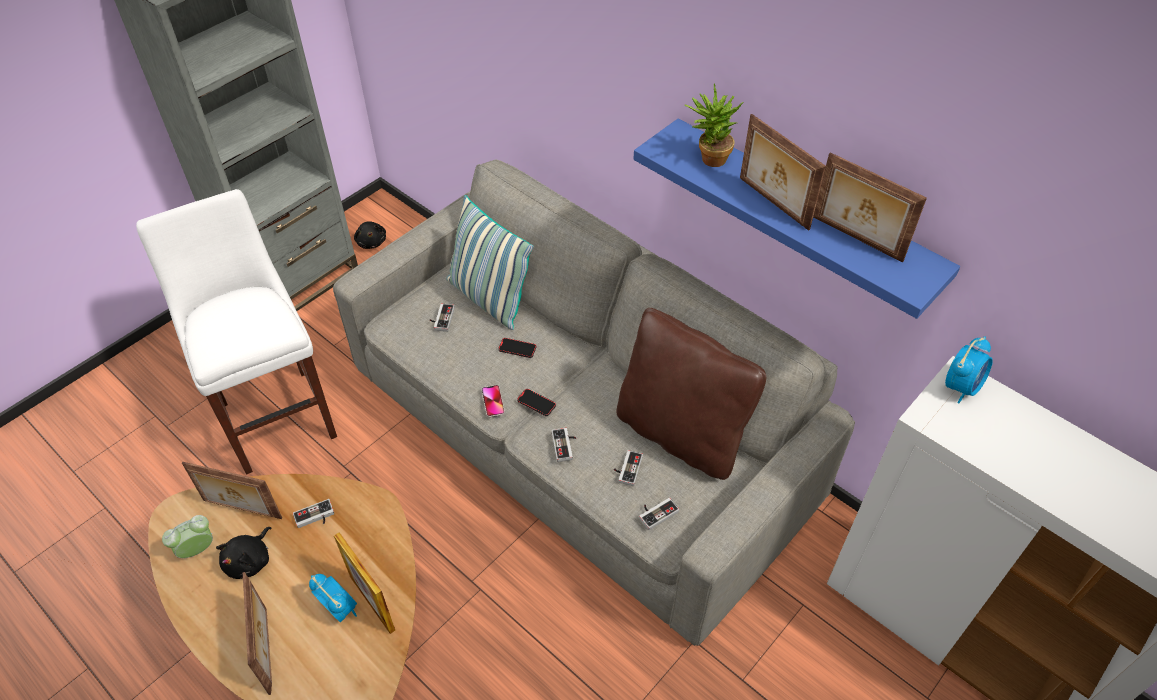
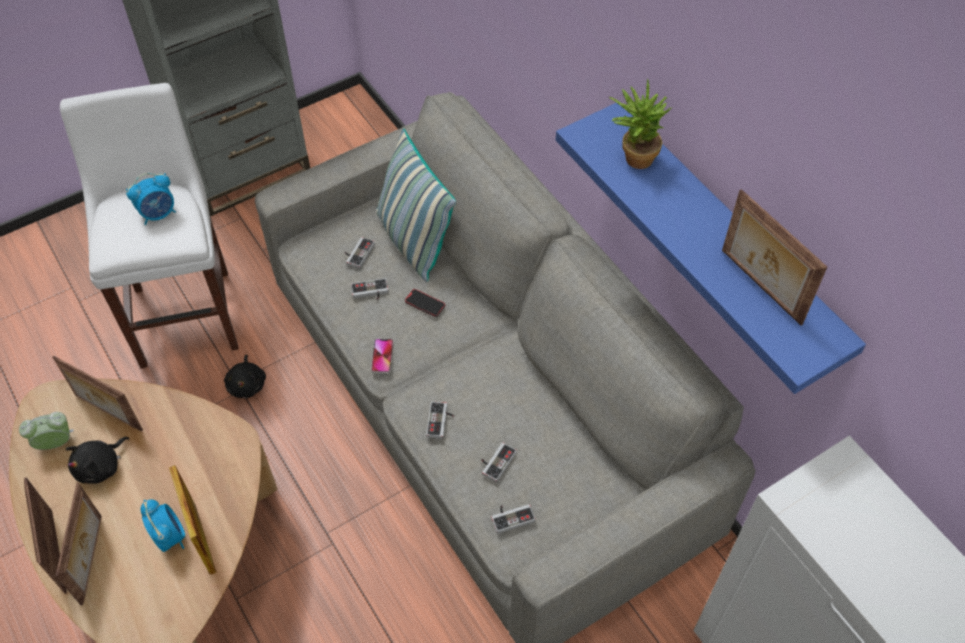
camera: 15 degrees right, 5 degrees up
(315, 518) = (174, 438): game controller -> game controller (370, 293)
(371, 241) = (332, 143): black plush toy -> black plush toy (247, 384)
(536, 403) = (426, 368): phone -> none
(681, 433) = (566, 436): brown pillow -> none
(772, 204) = (683, 225): picture frame -> picture frame (56, 552)
(961, 387) = (843, 474): alarm clock -> alarm clock (158, 214)

